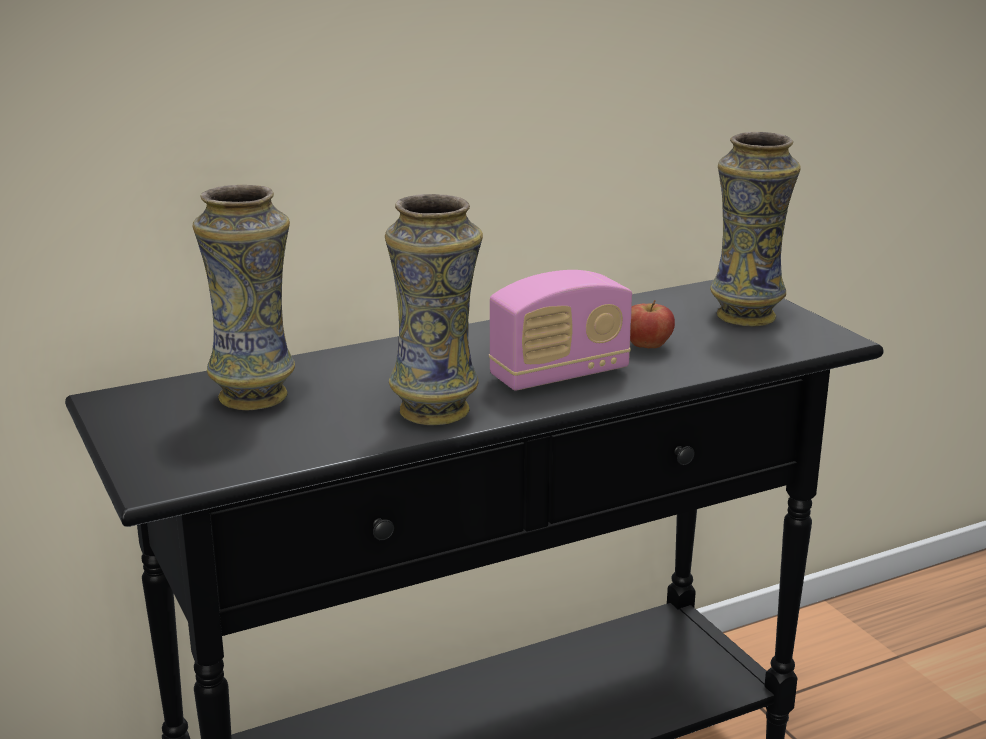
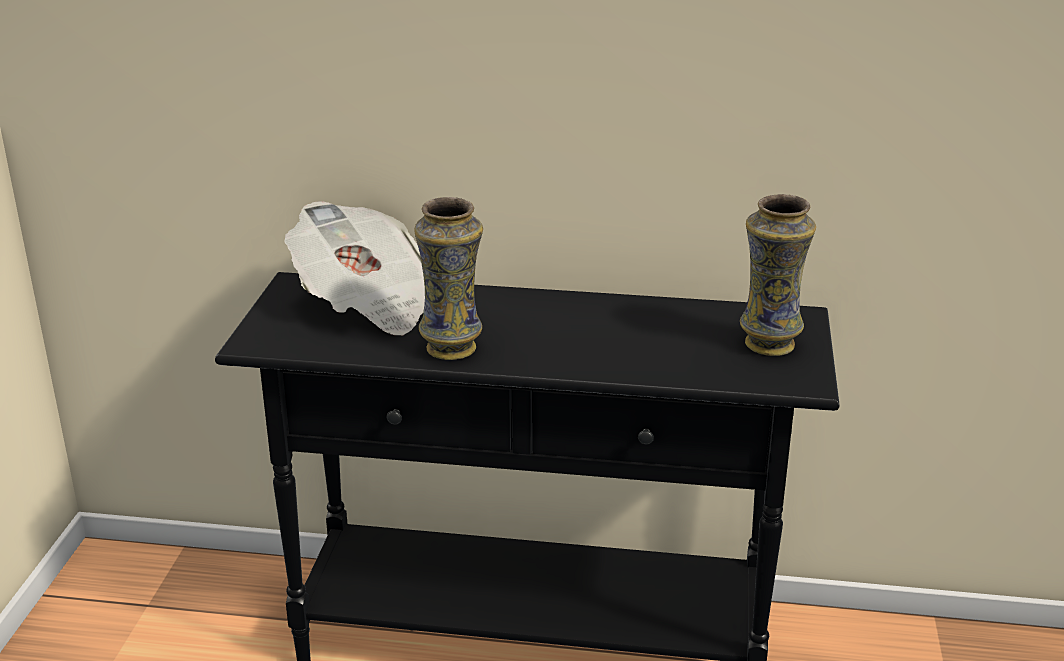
camera: 35 degrees right, 5 degrees up
(255, 396) = (368, 304): vase -> newspaper
(559, 375) = (564, 348): radio -> none
(647, 346) = (657, 345): apple -> none

